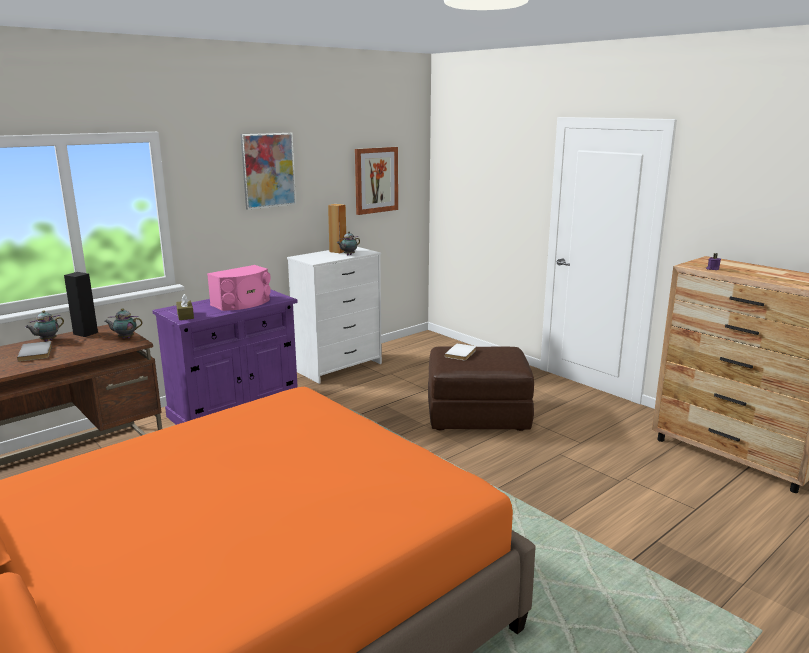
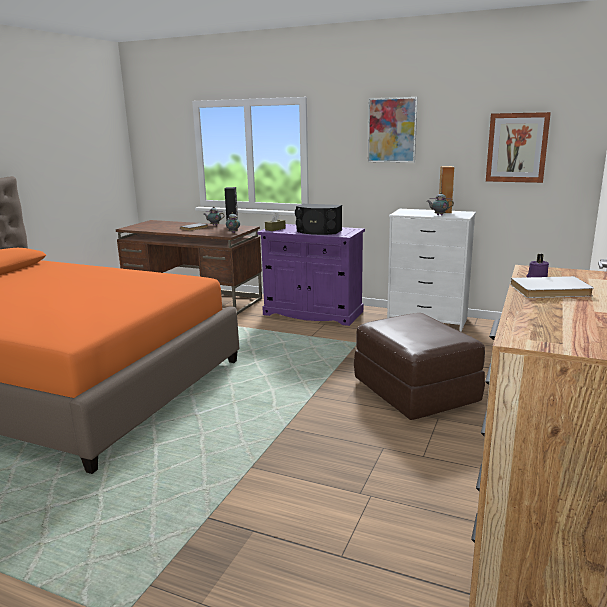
camera: 65 degrees right, 0 degrees up
(242, 303) = (318, 231): pink speaker -> black speaker
(462, 353) = (412, 322): white book -> white book (551, 291)

